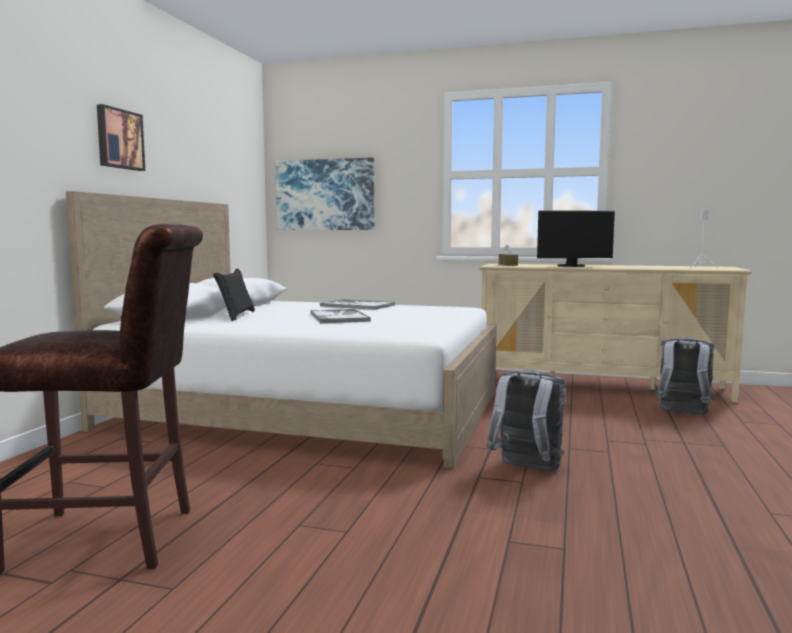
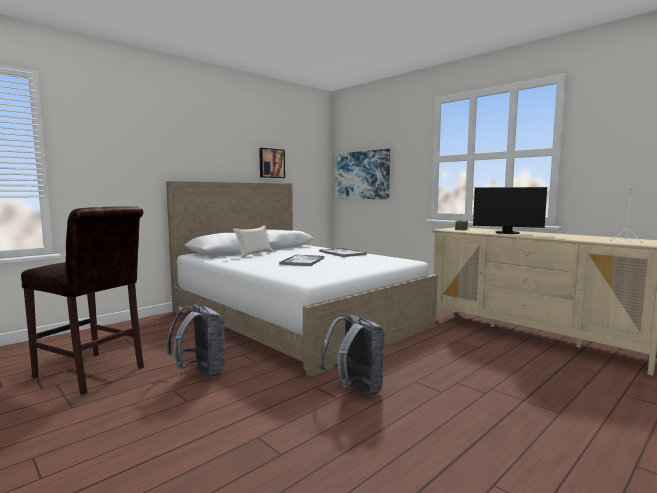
camera: 30 degrees right, 0 degrees up
(119, 139) = (206, 150): picture -> picture (271, 163)
(236, 316) = (254, 254): black pillow -> white pillow
(682, 414) = (569, 374): grey backpack -> grey backpack (201, 373)

